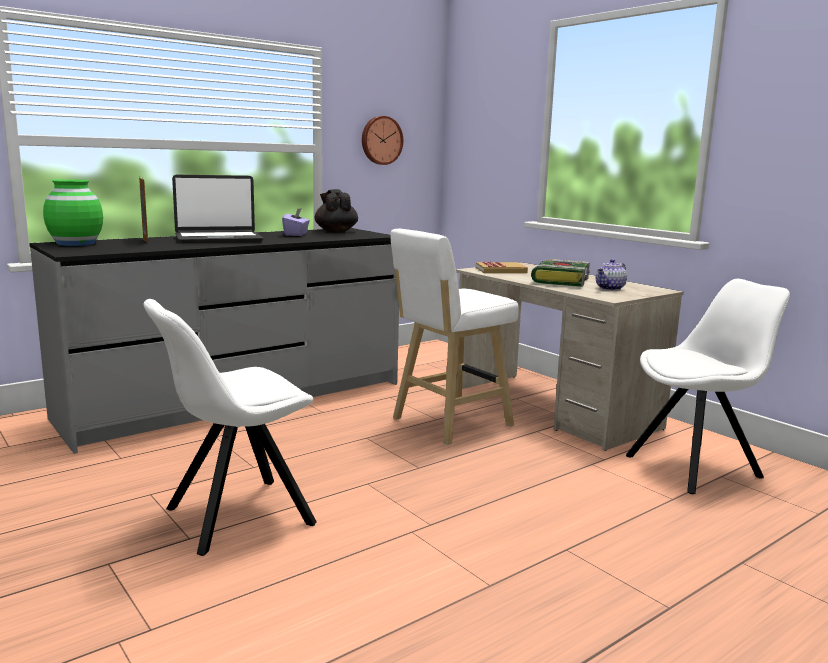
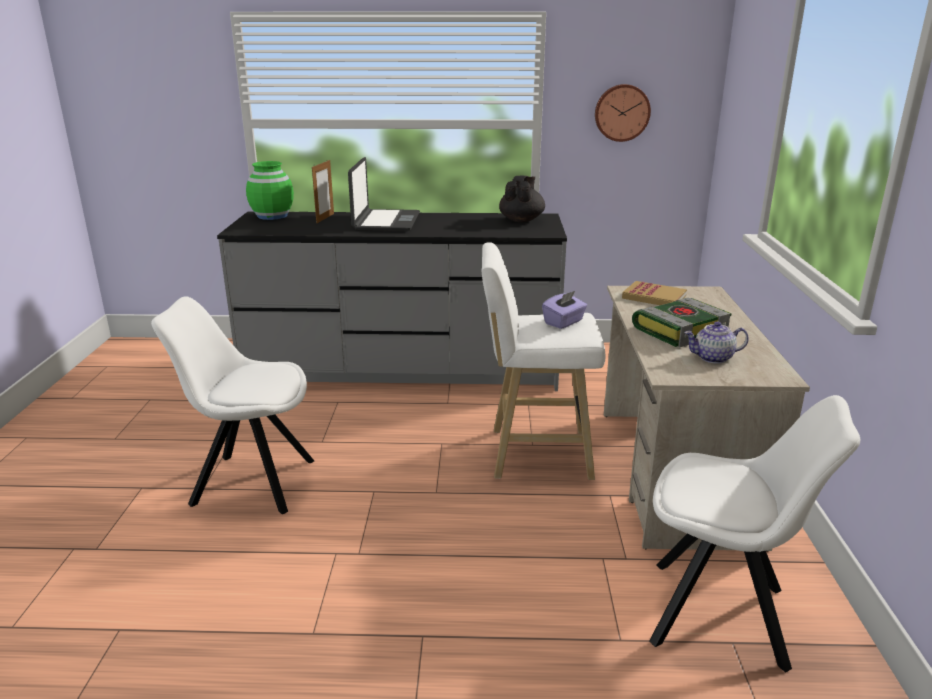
camera: 40 degrees right, 10 degrees up
(218, 239) = (385, 222): laptop -> laptop turned 105 degrees counterclockwise
(296, 234) = (471, 221): purple tissue box -> purple tissue box (564, 322)

